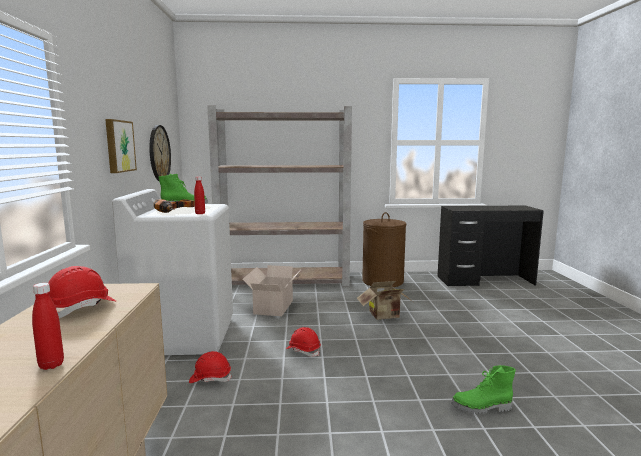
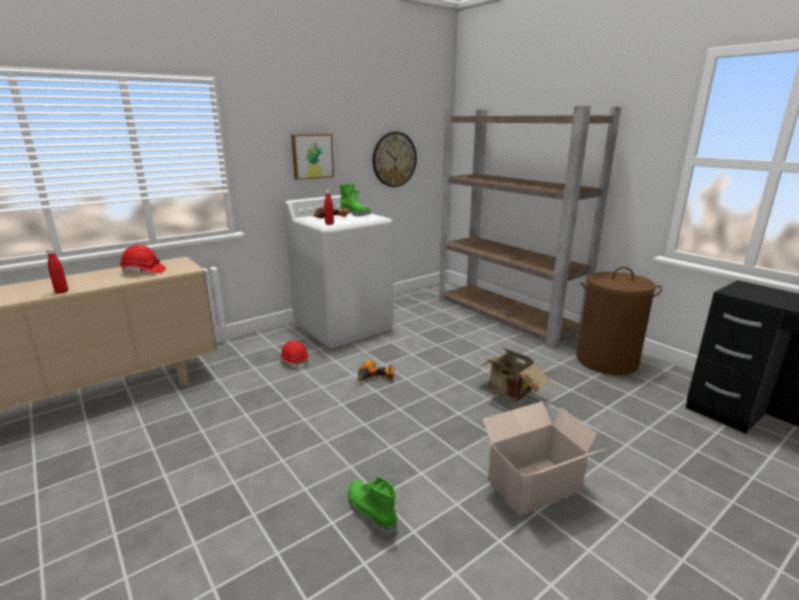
camera: 55 degrees right, 10 degrees up
(273, 307) = (438, 335): cardboard box -> cardboard box (531, 485)
(303, 350) = (375, 378): red hard hat -> power drill

